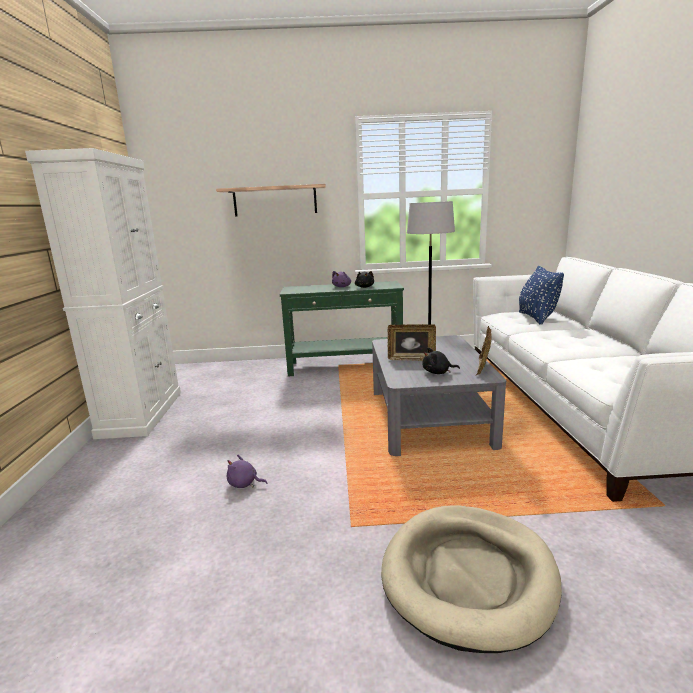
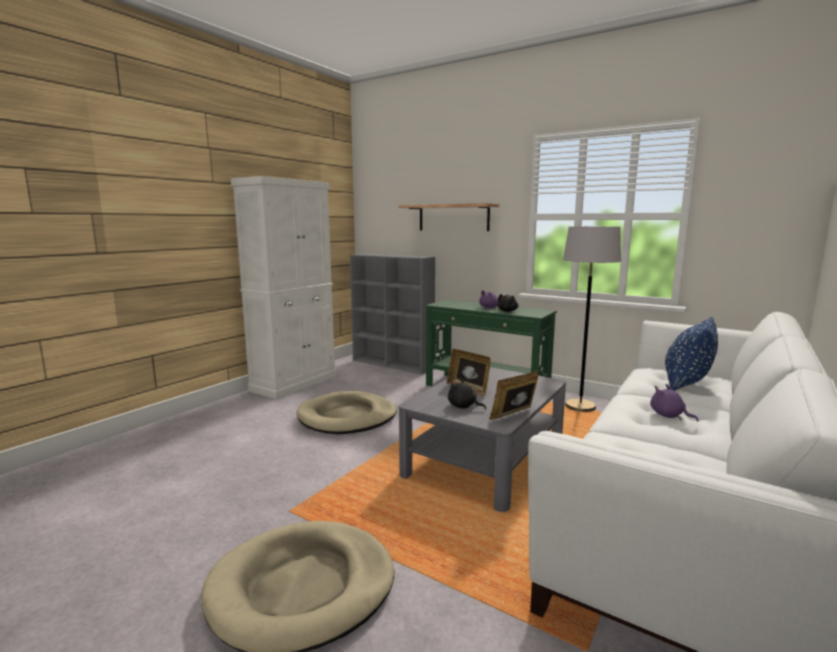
camera: 35 degrees right, 5 degrees down
(224, 366) = (393, 364): none -> grey bookcase
(244, 484) = (277, 452): purple plush toy -> purple plush toy (669, 416)
(261, 426) = (347, 417): none -> beige dog bed

